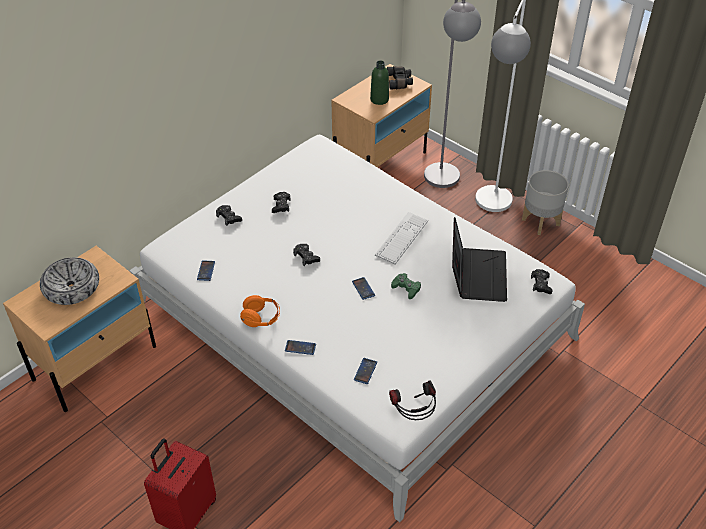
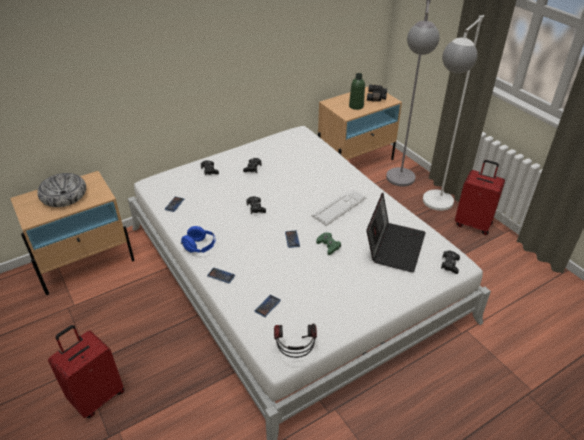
camera: 15 degrees right, 5 degrees down
(261, 319) = (200, 247): orange headphones -> blue headphones
(541, 222) = (473, 224): grey planter -> red suitcase

